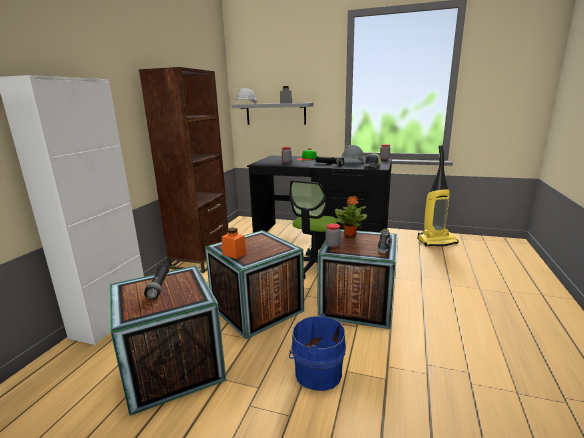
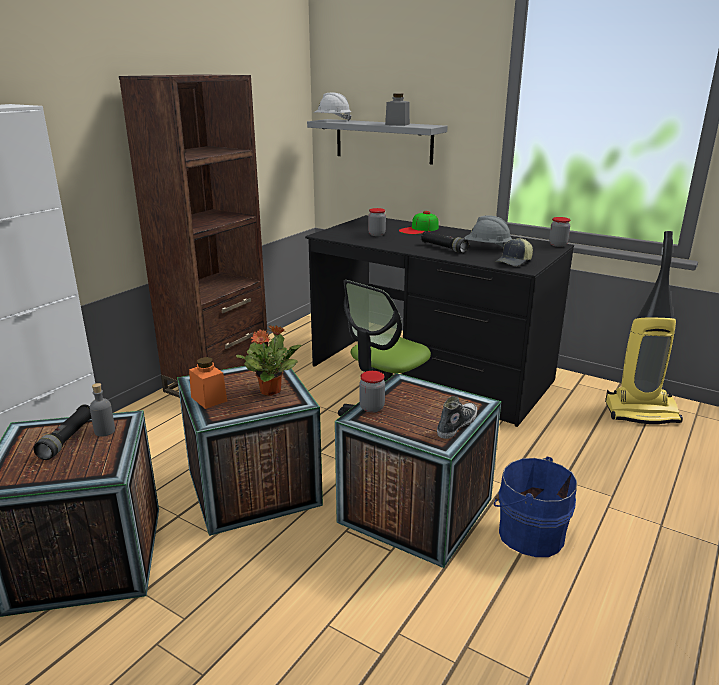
camera: 15 degrees right, 5 degrees up
(180, 279) = (105, 431): none -> grey bottle
(316, 372) = (280, 615): blue bucket -> blue bucket (528, 533)
(350, 234) = (418, 390): potted plant -> potted plant (271, 390)

